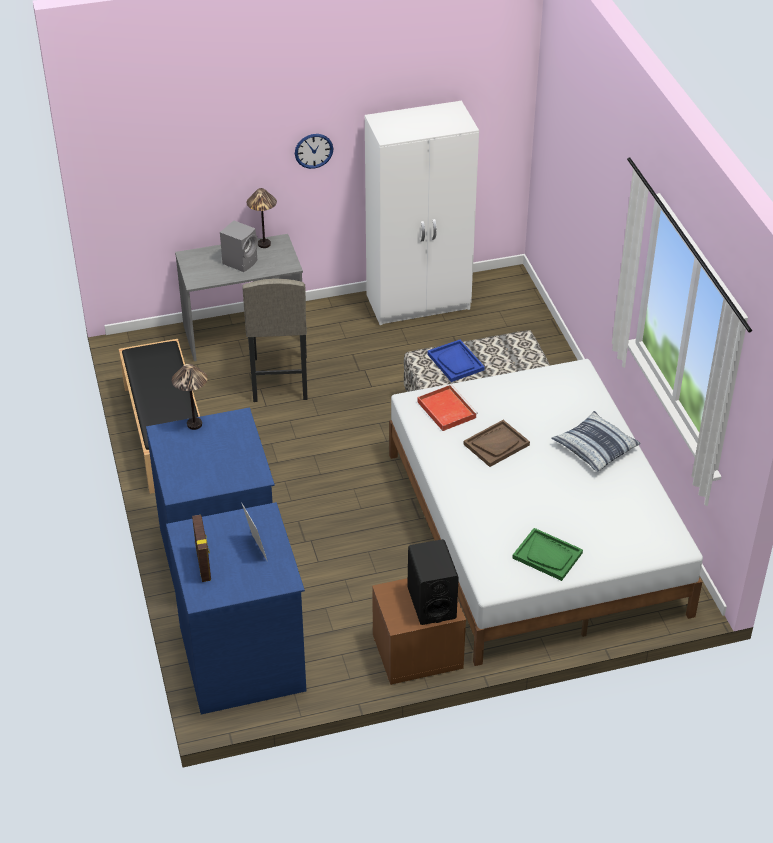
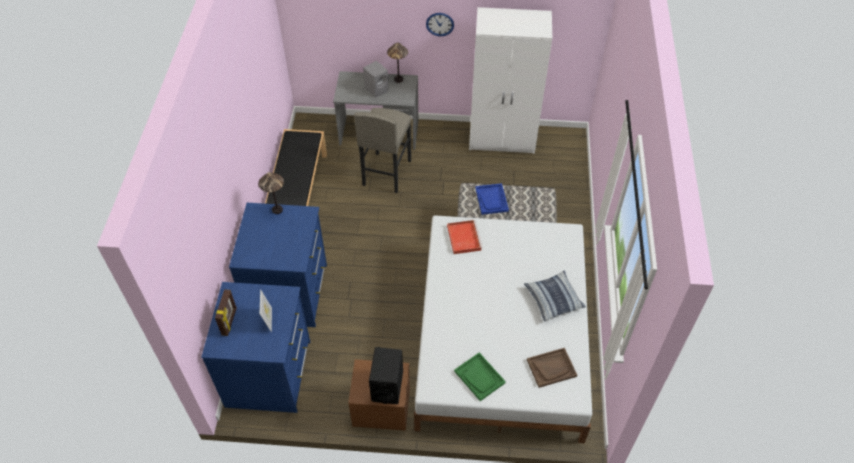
camera: 20 degrees right, 10 degrees up
(496, 444) = (485, 276): brown tray -> brown tray (551, 368)

